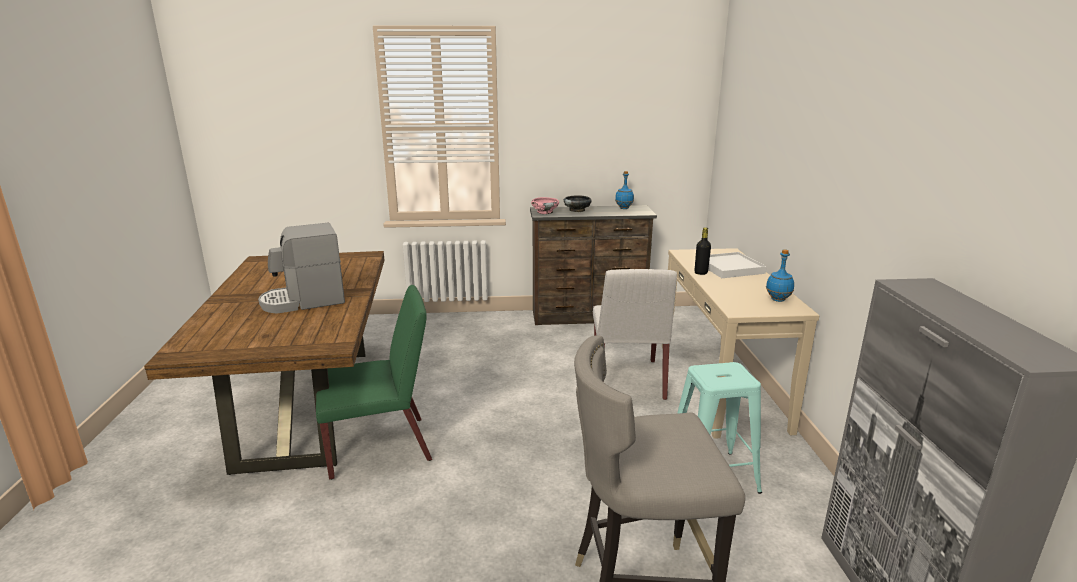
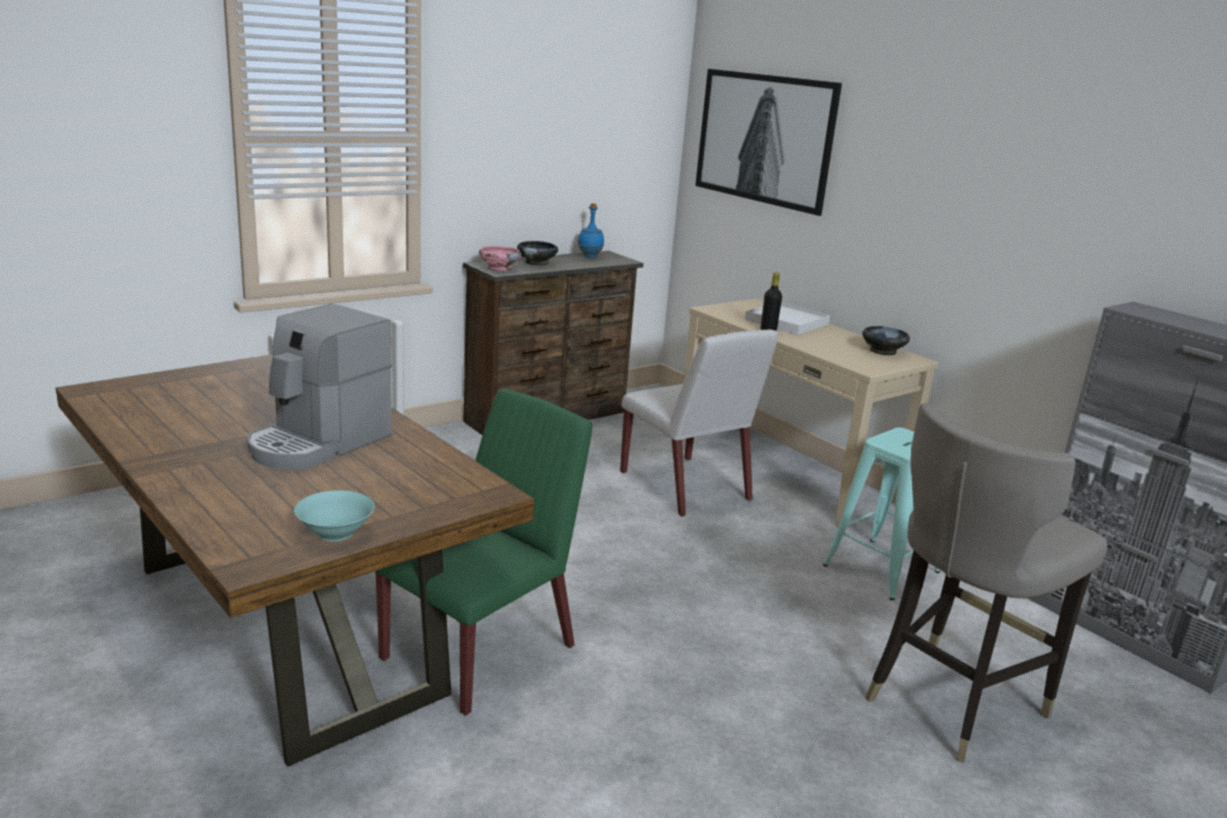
camera: 35 degrees left, 0 degrees up
(230, 348) = (334, 533): none -> turquoise bowl
(748, 123) = (763, 138): none -> picture
(777, 300) = (882, 351): blue bottle -> black bowl

